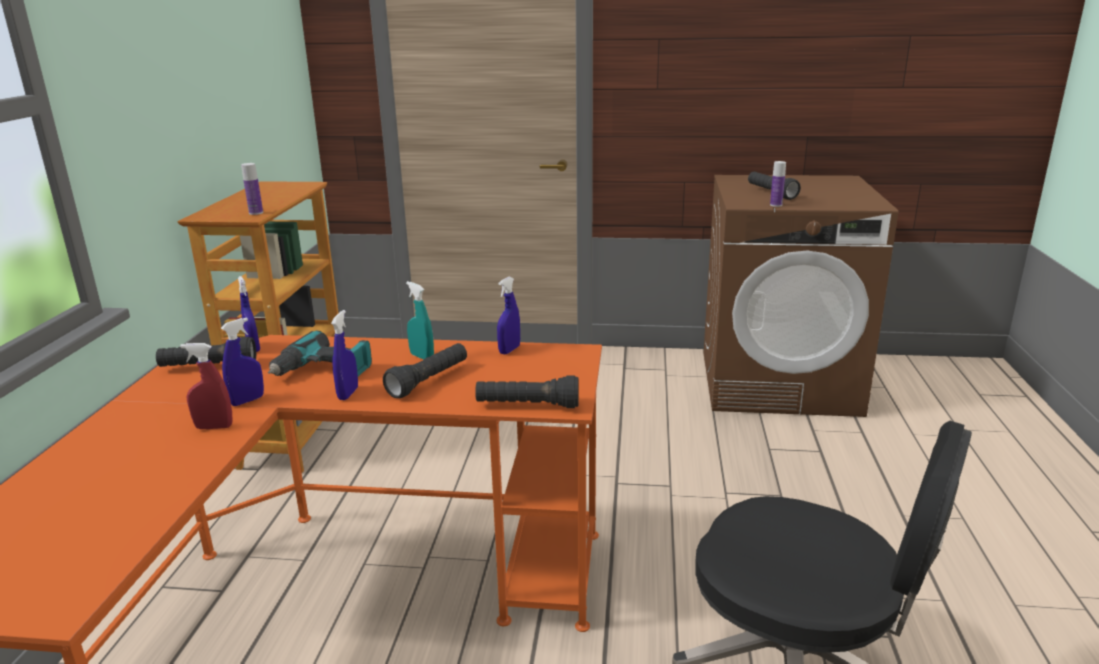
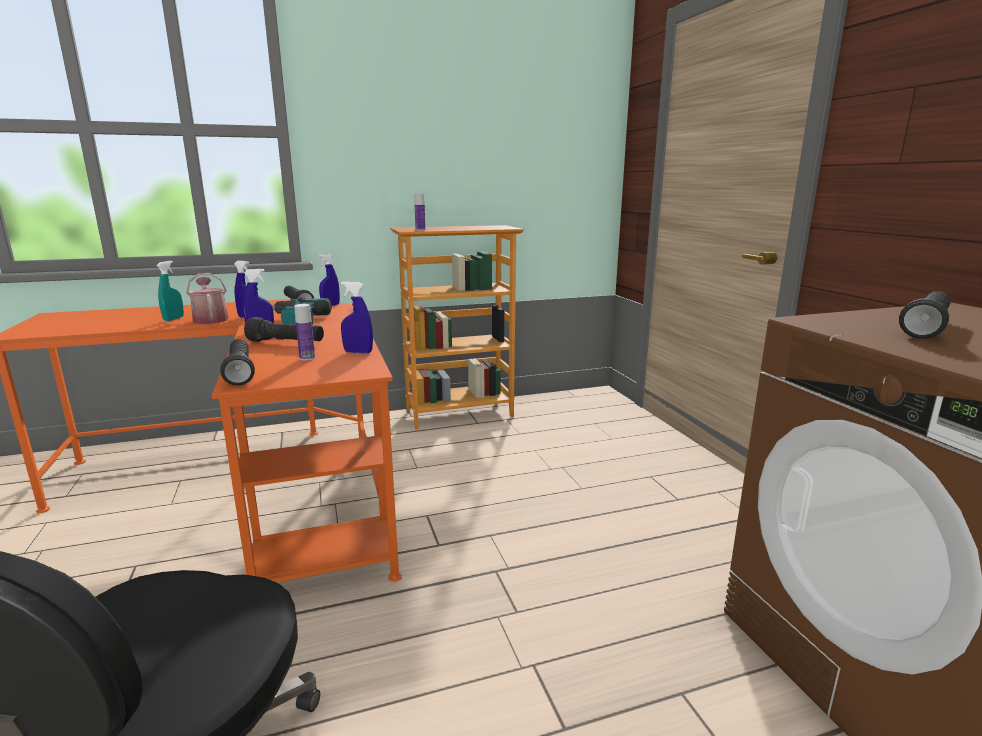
camera: 65 degrees right, 5 degrees down
(214, 427) = (210, 319): red spray bottle -> watering can
(422, 357) = (332, 335): turquoise spray bottle -> turquoise spray bottle (173, 319)
(776, 205) = (856, 334): bottle -> bottle (307, 358)

